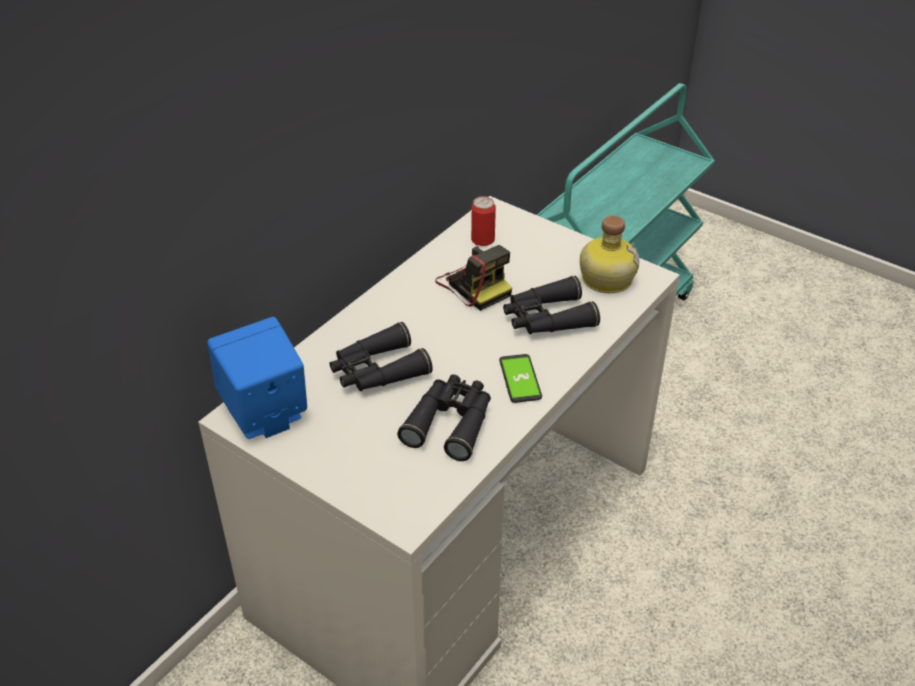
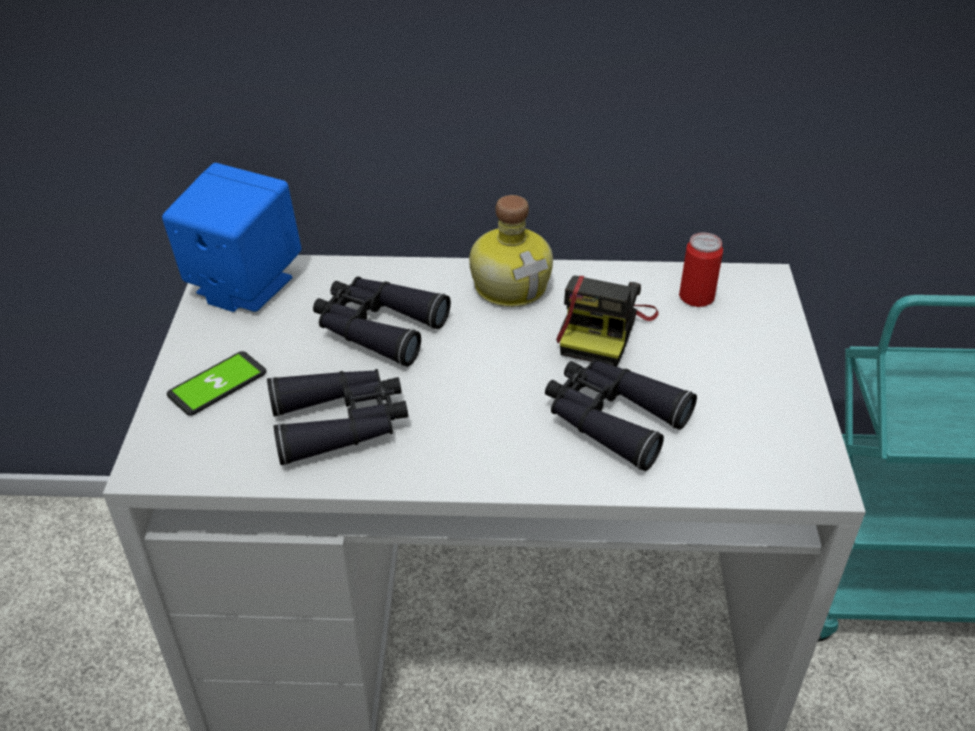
camera: 55 degrees right, 0 degrees up
(520, 379) = (471, 447): phone -> phone (217, 384)
(605, 278) = (759, 437): bottle -> bottle (511, 285)

